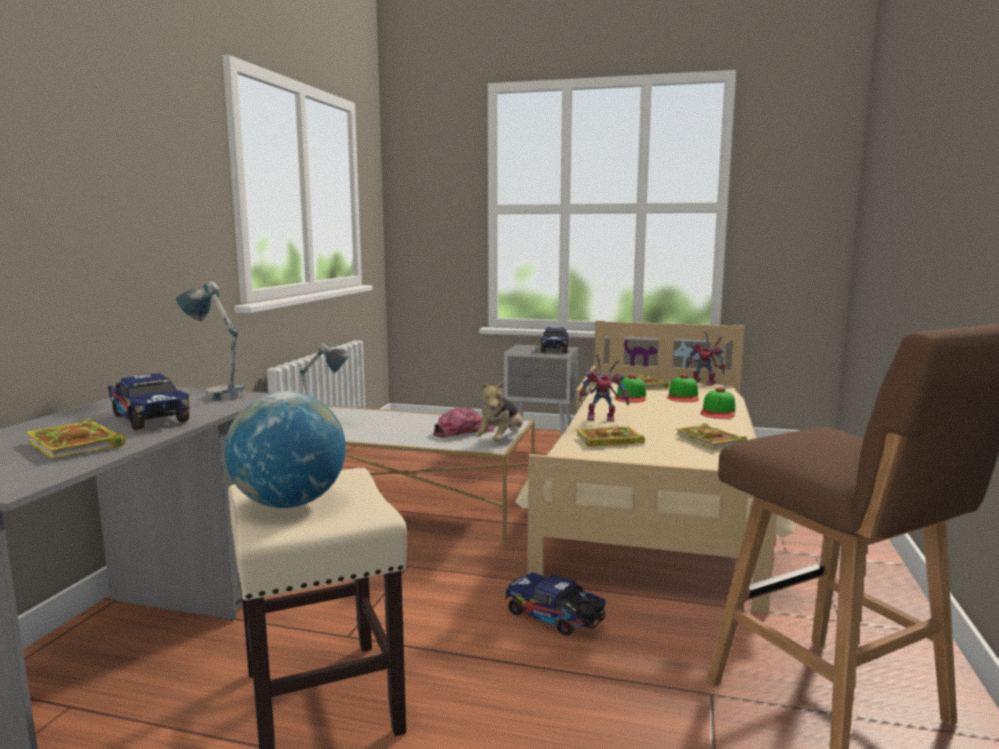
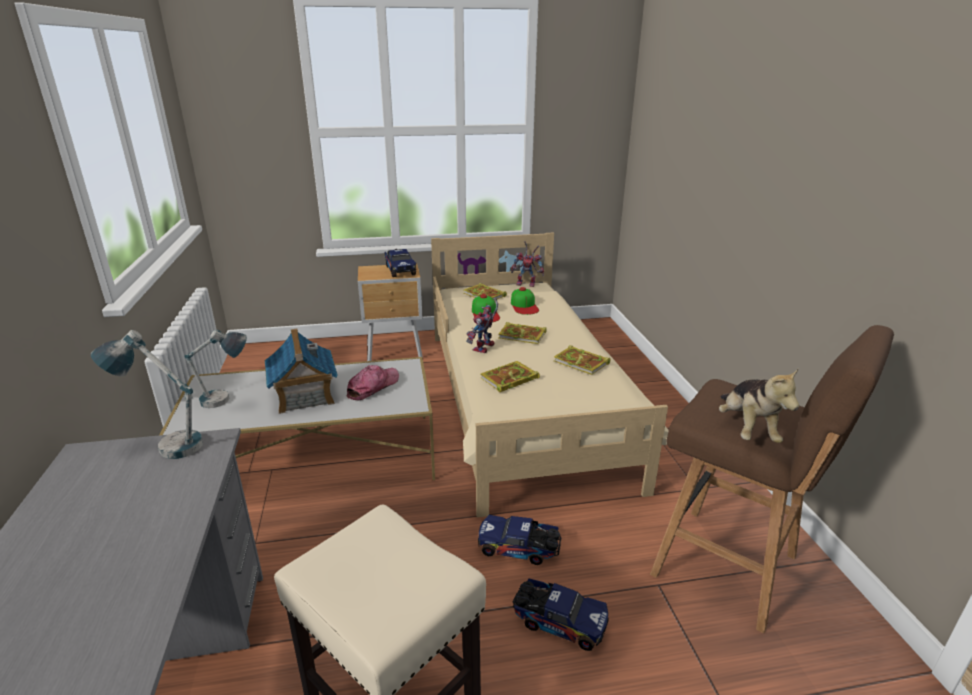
camera: 25 degrees left, 15 degrees up
(77, 445) = (99, 599): book -> book (523, 335)
(149, 418) = (133, 516): toy truck -> toy truck (558, 621)
(289, 503) = (364, 585): globe -> none
(395, 428) = (304, 396): none -> toy house
(501, 440) = (414, 393): plush toy -> plush toy (747, 429)
(542, 444) = (396, 352): grey nightstand -> brown nightstand
(603, 418) = (484, 349): toy robot -> toy robot turned 135 degrees clockwise
(718, 411) = (562, 322): cap -> none

